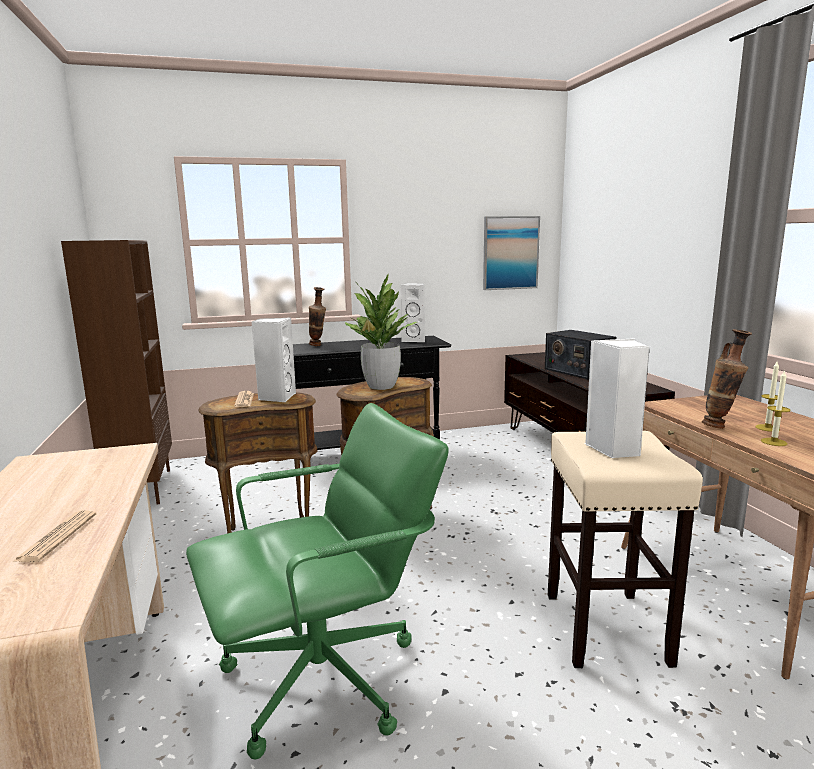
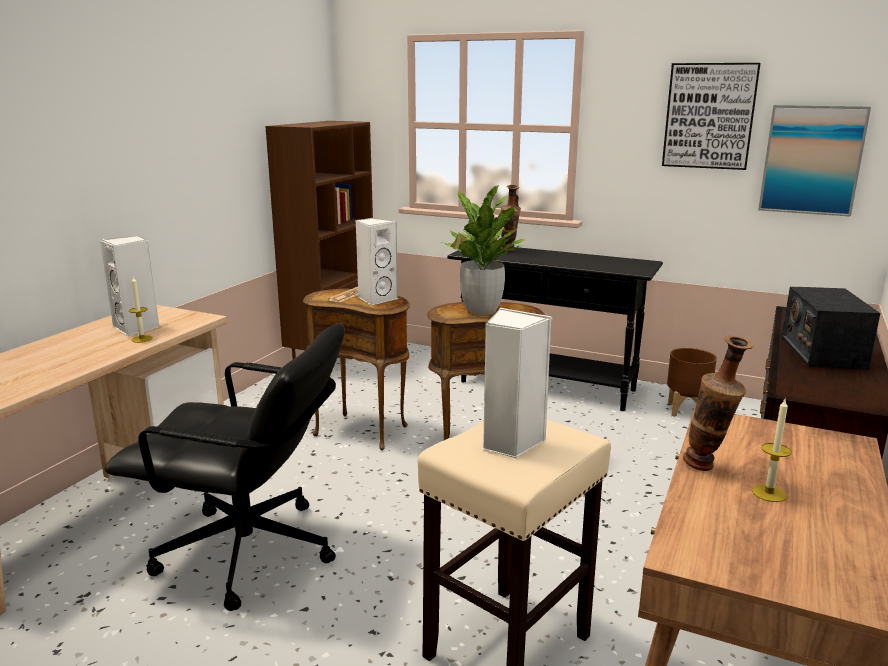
camera: 40 degrees right, 5 degrees up
(57, 537) = (64, 363): newspaper -> none
(324, 679) = (248, 553): green office chair -> black office chair
(414, 340) = (621, 263): white speaker -> white speaker (137, 328)
(445, 225) = (709, 116): none -> picture
(471, 442) = (686, 410): none -> brown planter
(773, 442) = (718, 509): candle -> candle (142, 339)

